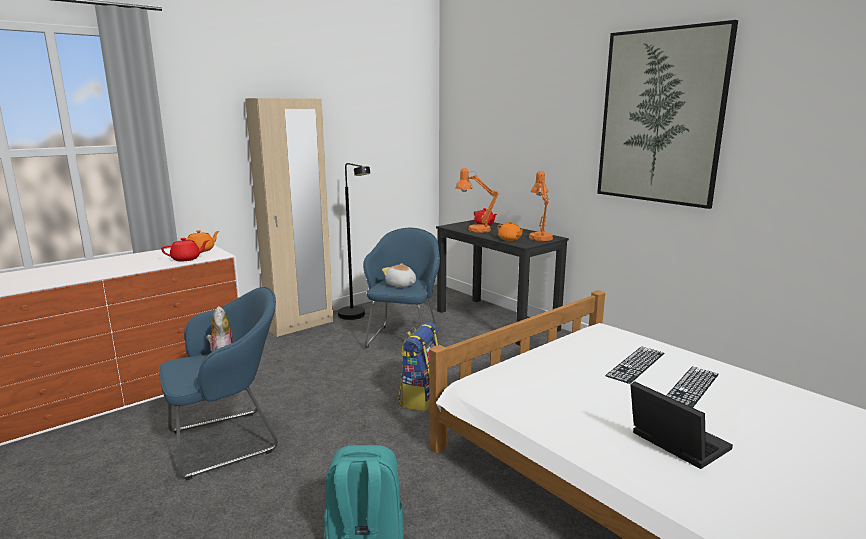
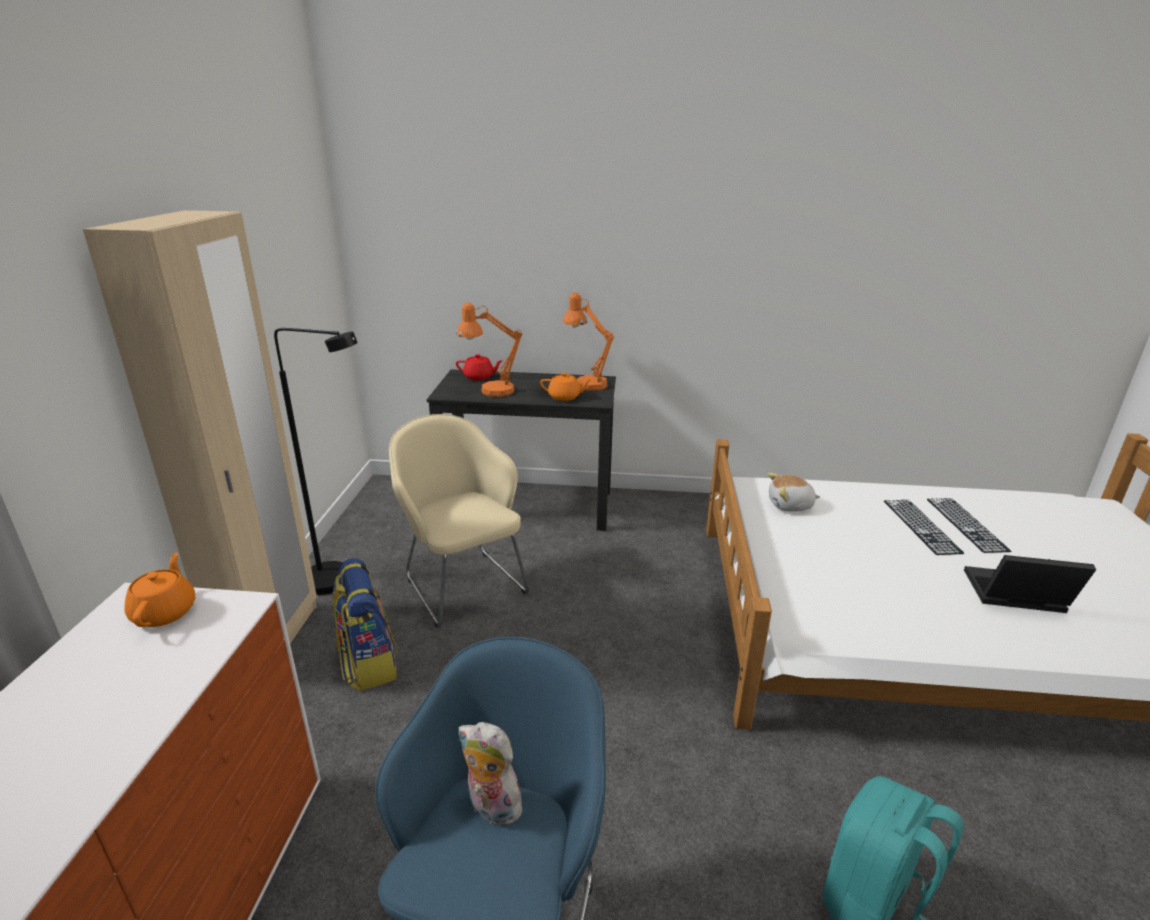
camera: 45 degrees left, 10 degrees up
(186, 259) = (190, 651): red teapot -> none
(401, 285) = (466, 513): plush toy -> plush toy (790, 505)
(404, 337) = (462, 583): blue armchair -> beige armchair
(420, 397) = (619, 664): backpack -> backpack (368, 663)
(636, 364) = (851, 519): keyboard -> keyboard (966, 524)
(660, 117) = (742, 215): picture -> none

